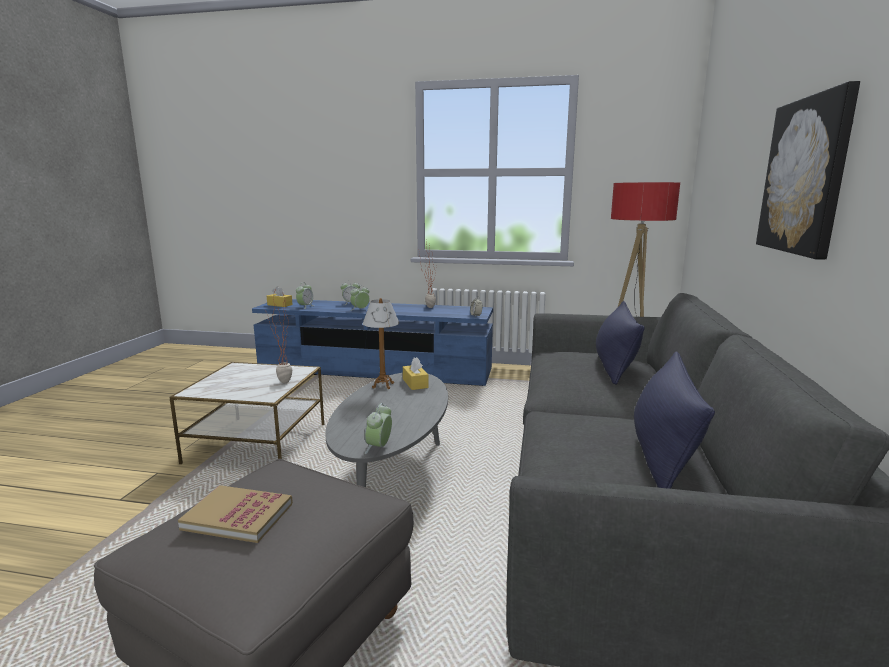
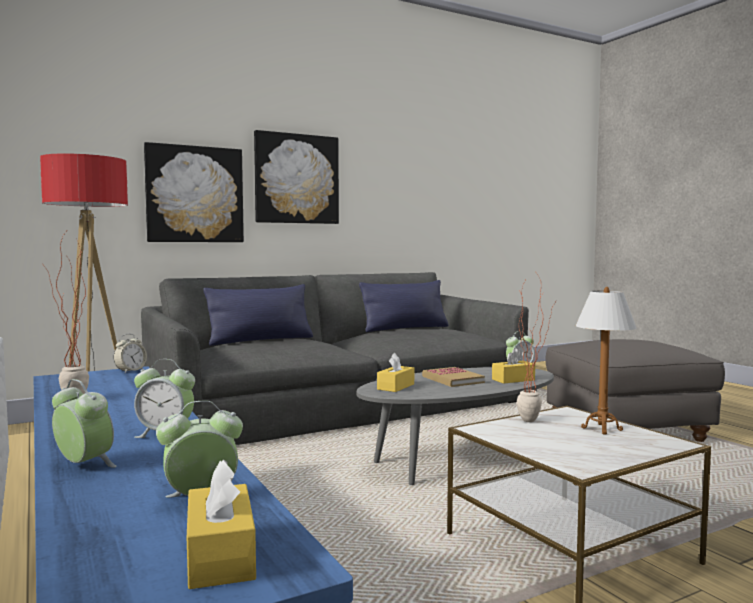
camera: 130 degrees left, 10 degrees down
(238, 516) = (644, 342): book -> book (452, 379)
(355, 424) = (513, 380): none -> yellow tissue box
(383, 385) = (429, 392): table lamp -> table lamp (601, 429)
(741, 206) = (194, 194): none -> picture

